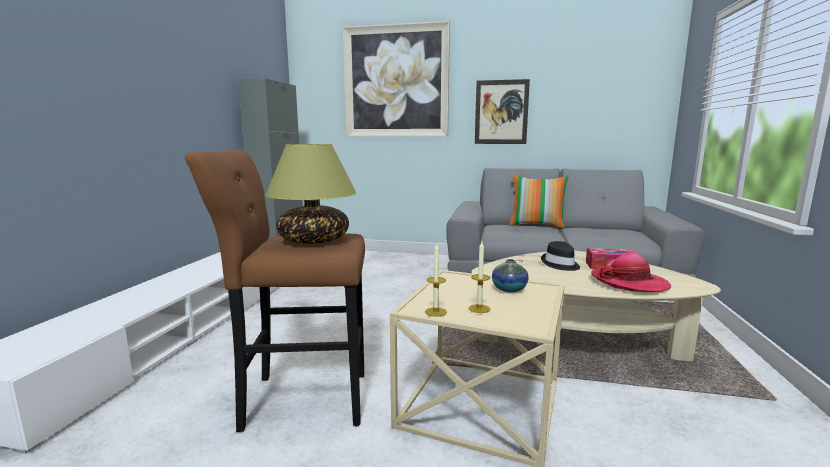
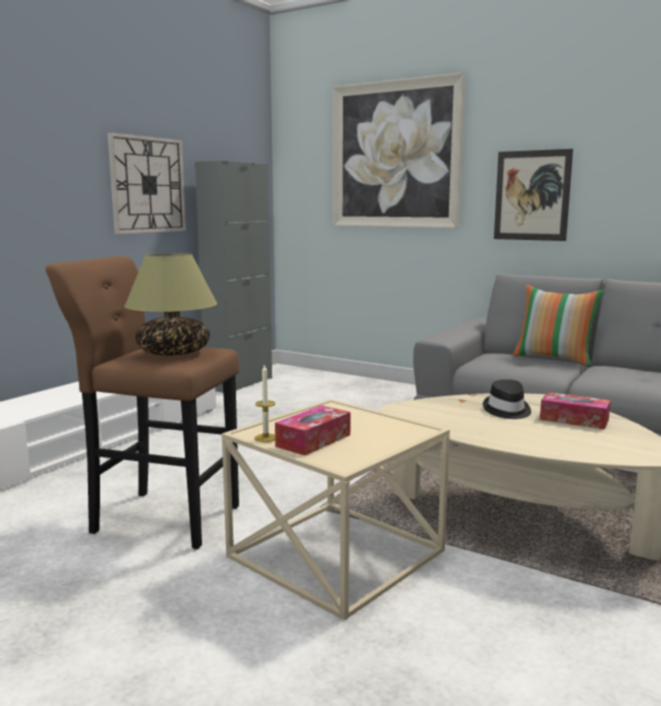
camera: 20 degrees right, 0 degrees up
(202, 96) = (148, 185): none -> wall clock
(479, 308) = (313, 440): candle -> tissue box
(509, 289) = (376, 427): vase -> none
(629, 282) = (563, 440): hat -> none

